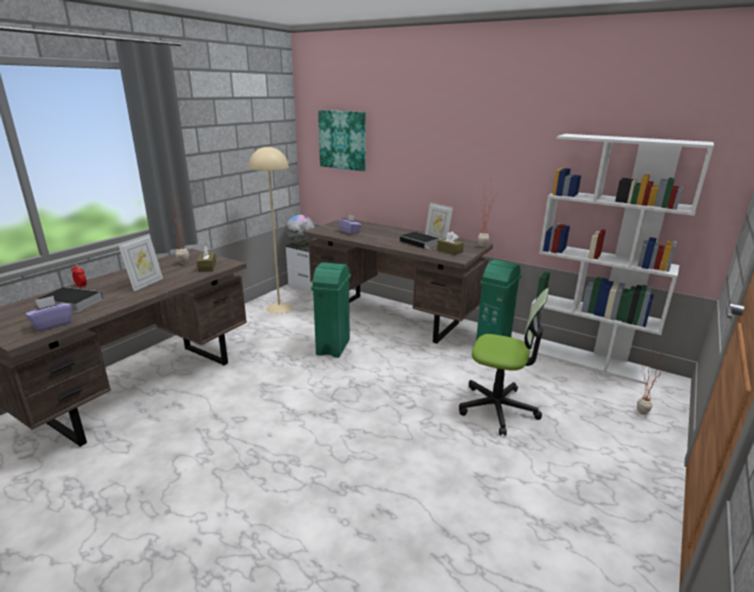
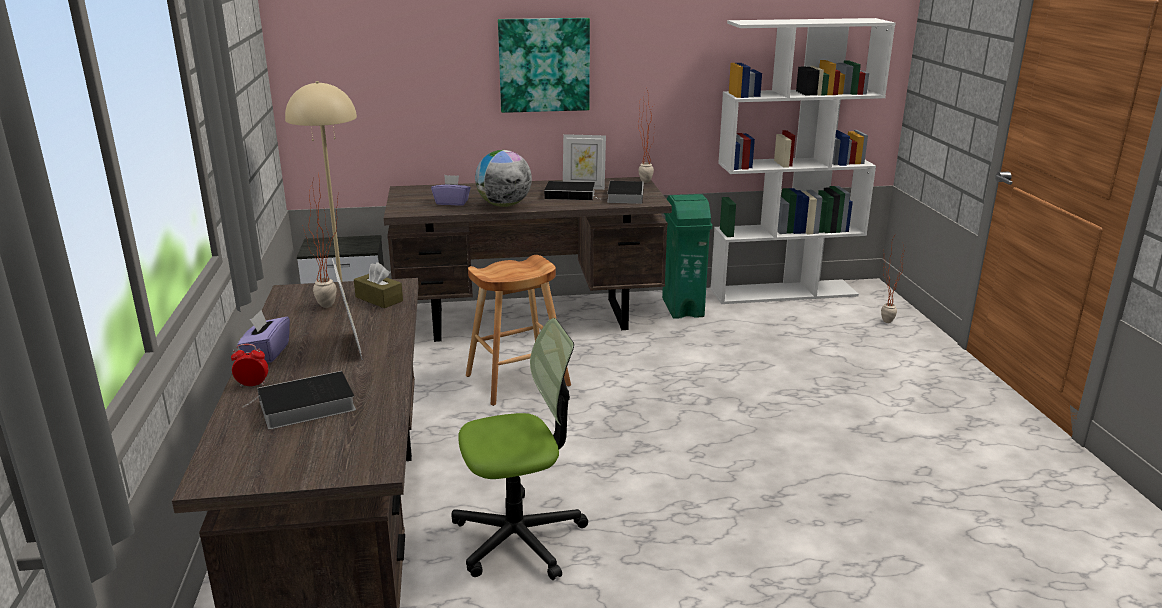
camera: 40 degrees left, 0 degrees up
(52, 324) = (367, 434): purple tissue box -> purple tissue box (267, 353)
(300, 243) = (318, 248): globe -> globe (504, 205)
(332, 347) = (518, 380): green trash can -> brown stool
(343, 140) = (376, 57): picture -> picture (544, 65)
(449, 251) = (625, 195): brown tissue box -> book
(498, 408) = (782, 367): office chair -> office chair (519, 538)

